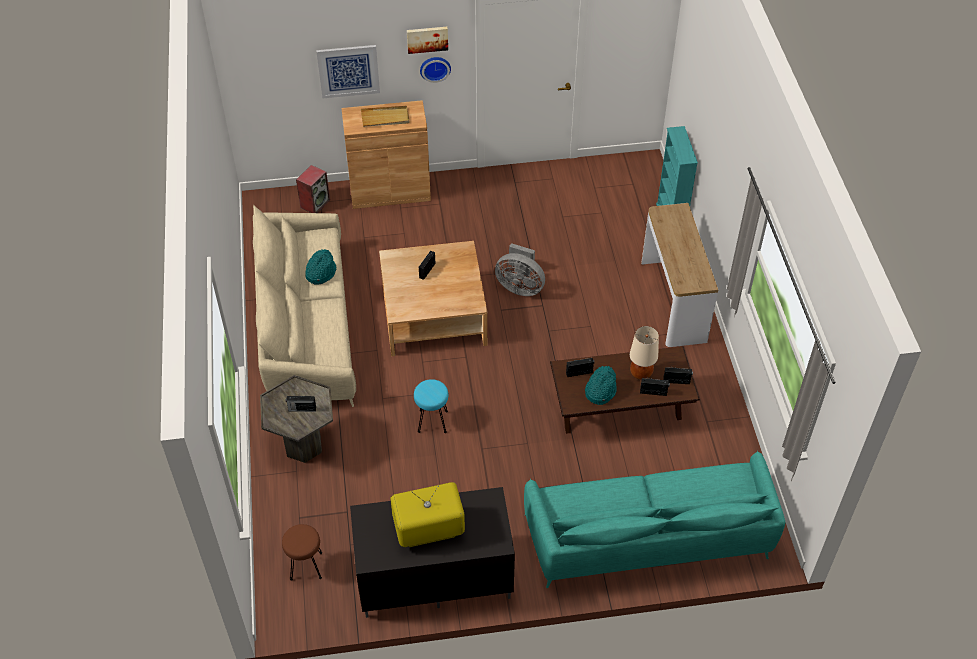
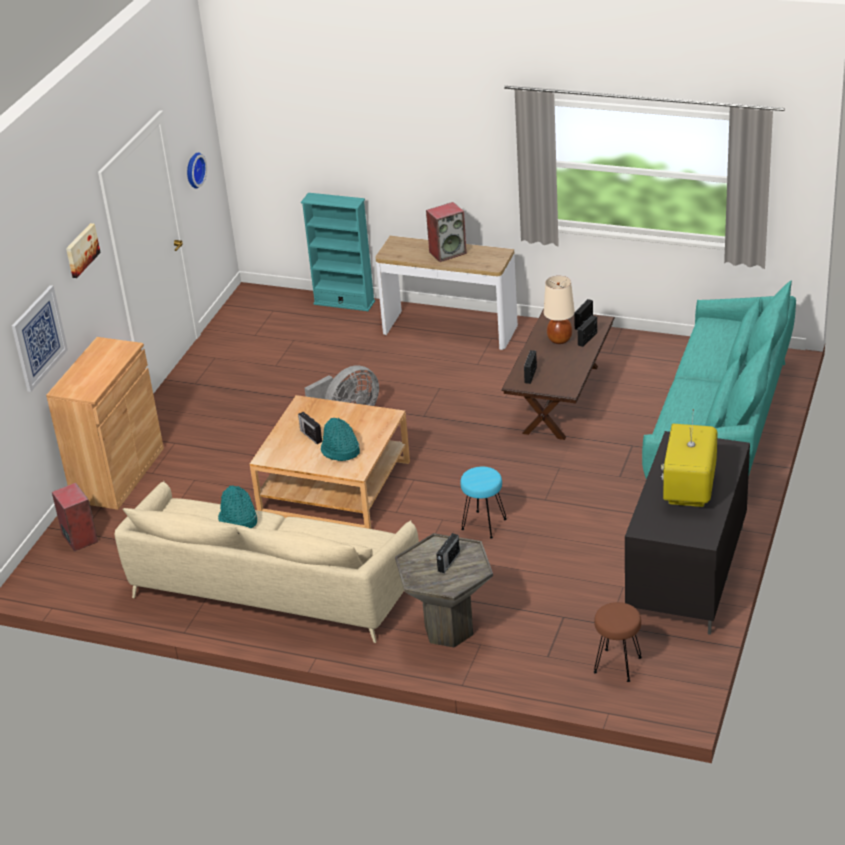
camera: 60 degrees left, 15 degrees down
(385, 118) = (98, 367): beige tray -> none
(435, 67) = (93, 286): wall clock -> wall clock (193, 170)
(600, 391) = (562, 368): turquoise hat -> turquoise hat (340, 451)
(685, 249) = (448, 252): none -> speaker

